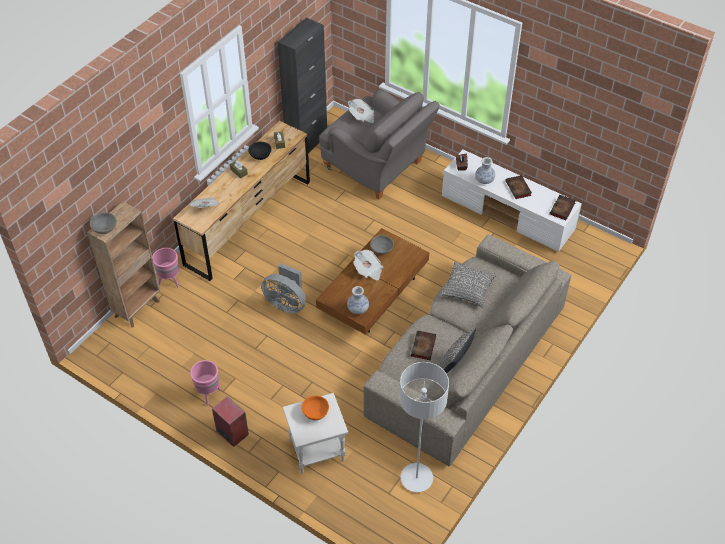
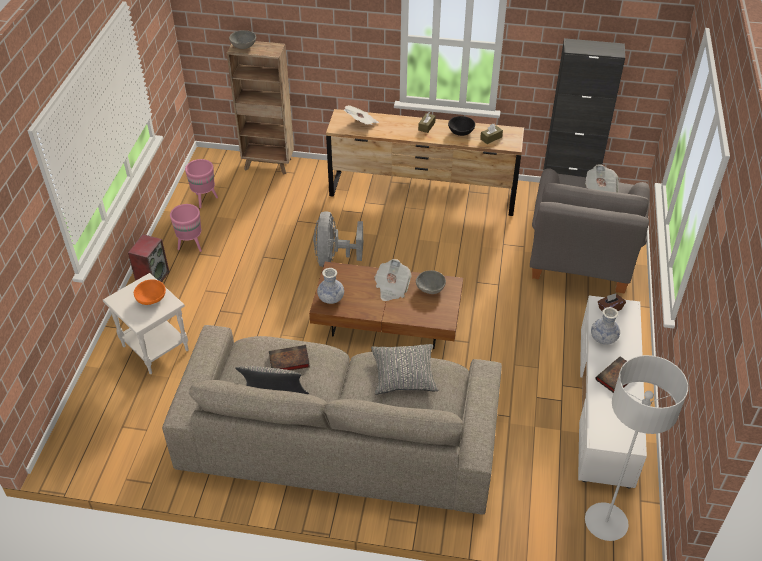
camera: 65 degrees right, 5 degrees down
(169, 281) = (312, 171): pink planter -> pink planter (205, 199)
(416, 478) = (150, 445): grey floor lamp -> grey floor lamp (606, 522)
(562, 209) = (617, 436): book -> none

